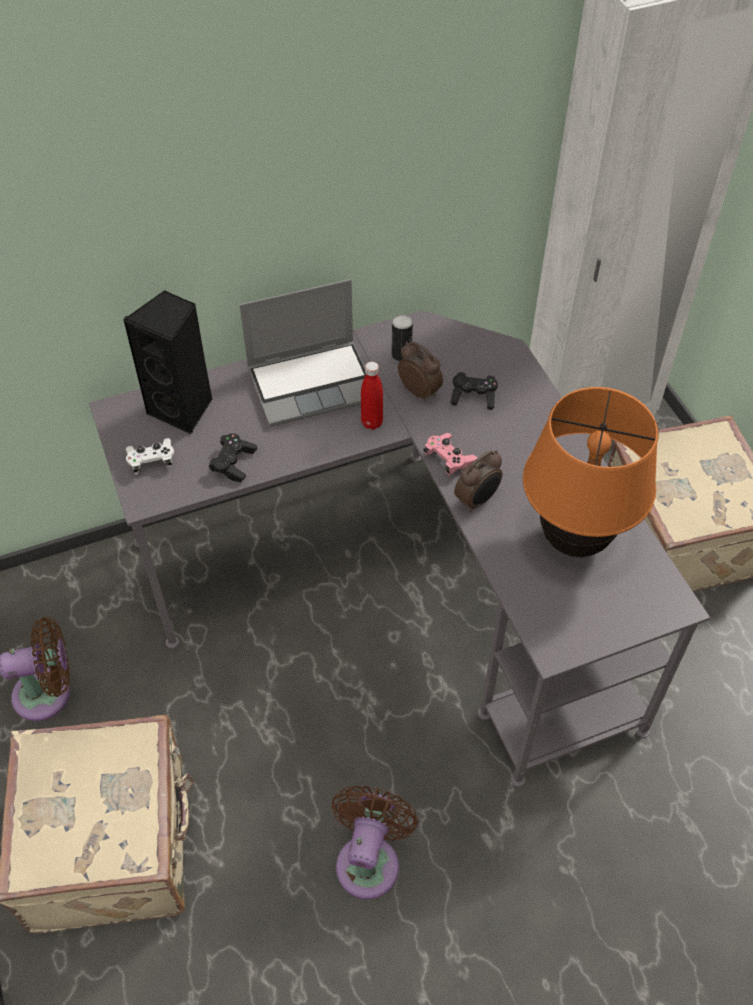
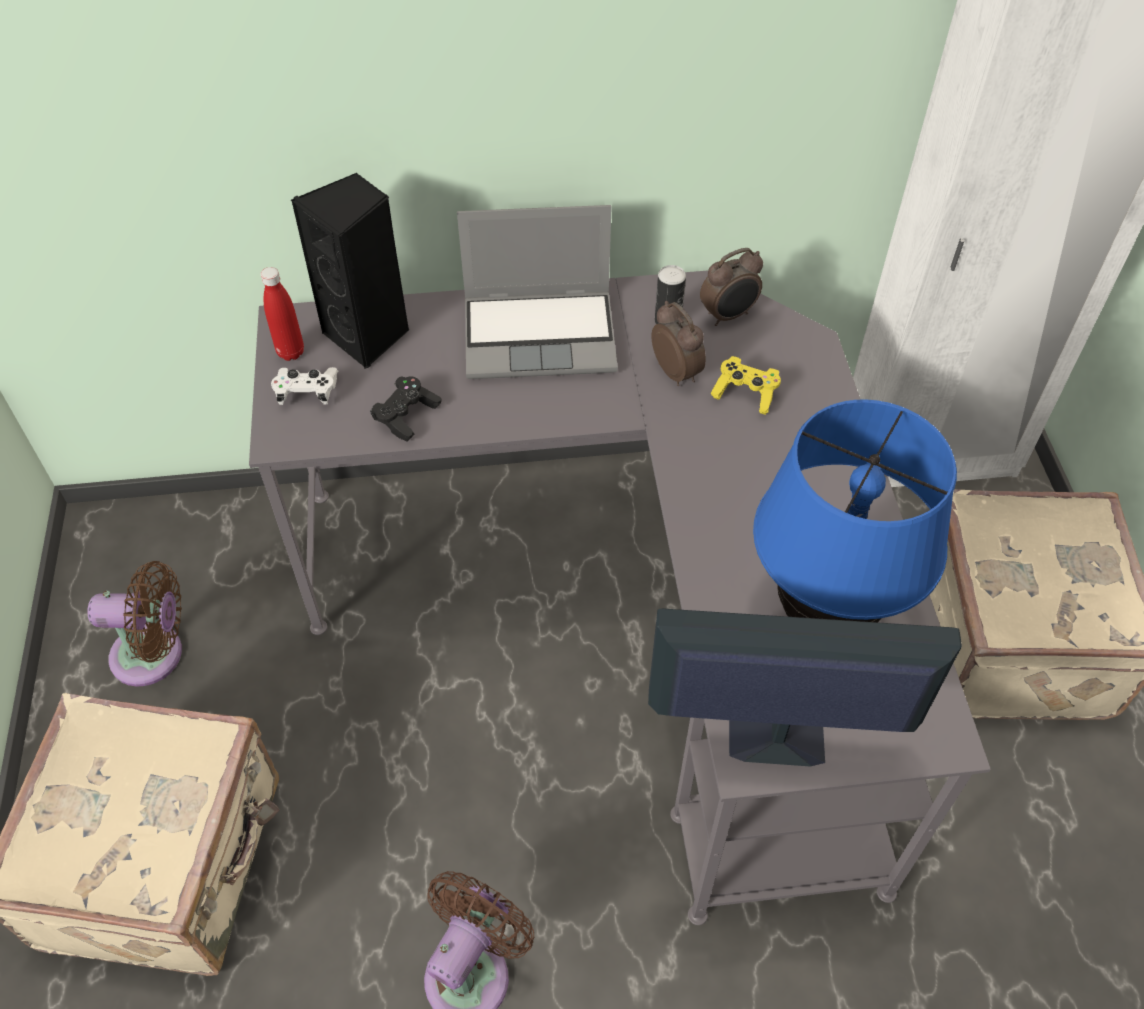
camera: 15 degrees right, 0 degrees up
(372, 423) = (600, 400): red bottle -> red bottle (291, 352)
(449, 459) = (686, 468): pink game controller -> none
(473, 397) = (745, 393): black game controller -> yellow game controller
(477, 500) = (707, 531): alarm clock -> alarm clock (728, 315)
(565, 631) = (773, 739): none -> monitor
(574, 541) = (824, 616): orange table lamp -> blue table lamp

